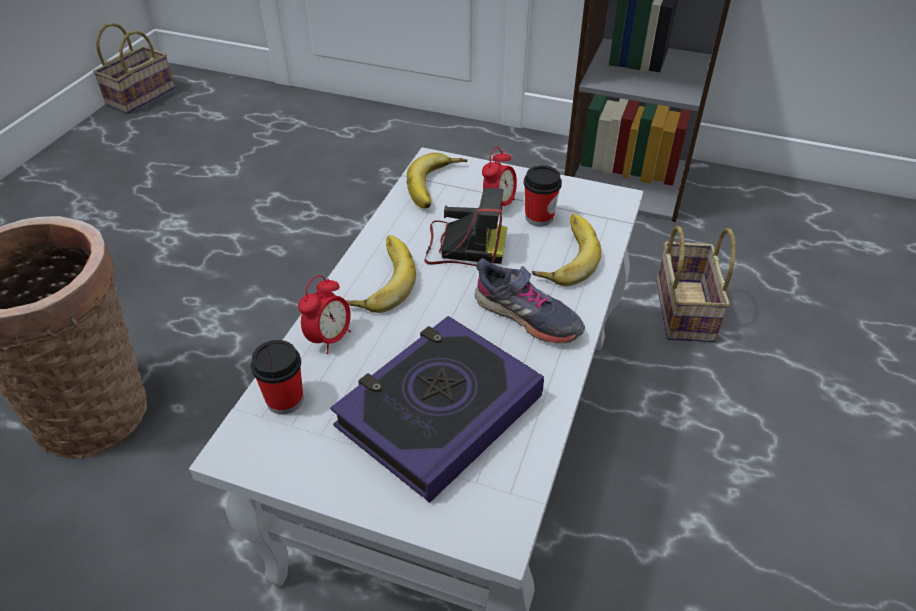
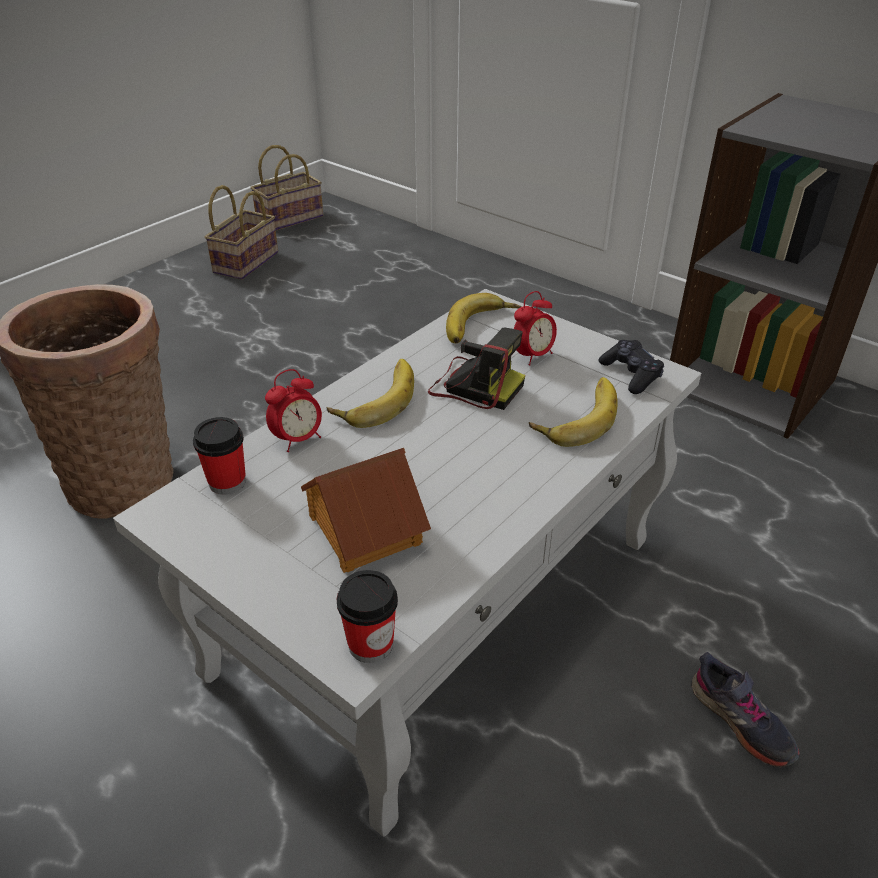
camera: 20 degrees right, 5 degrees down
(438, 411) = (363, 529): book -> toy house
(527, 316) = (503, 465): grey shoe -> grey shoe (740, 721)
(539, 217) = (569, 375): cup -> cup (370, 644)
(589, 205) = (631, 374): none -> black game controller
(682, 309) = (754, 531): basket -> basket (246, 261)

